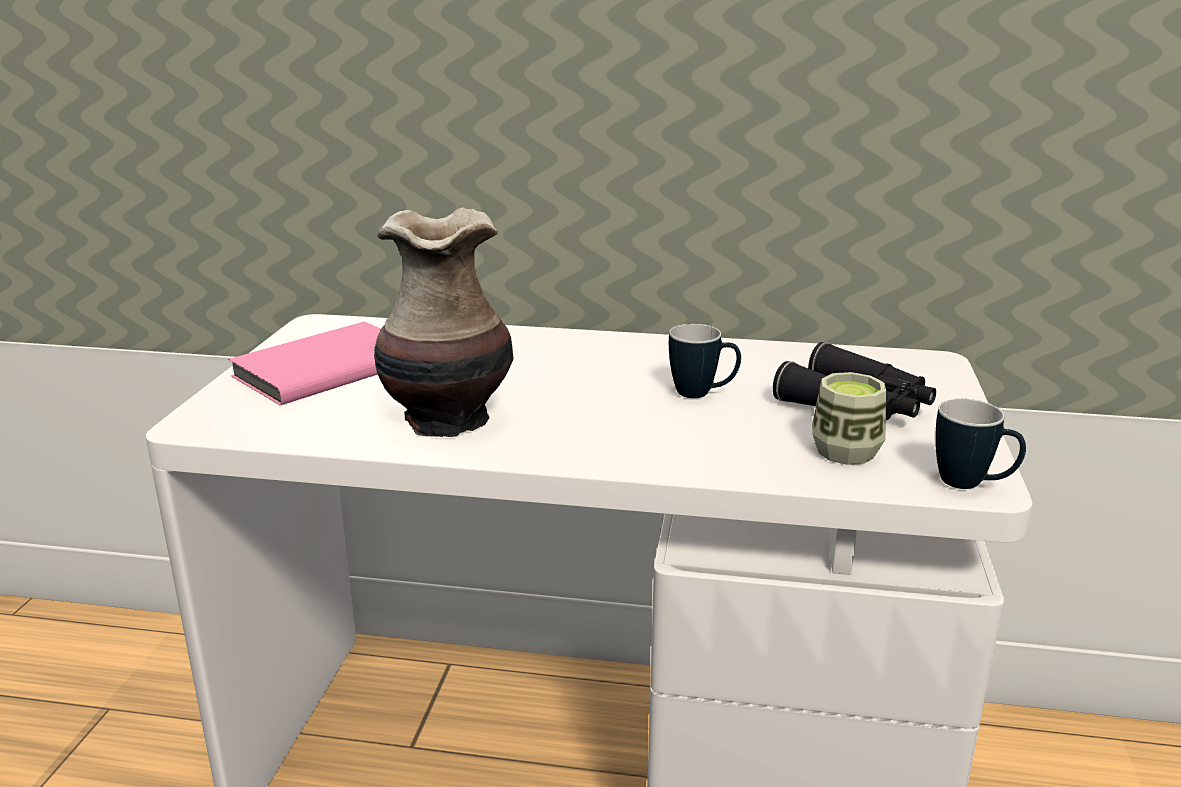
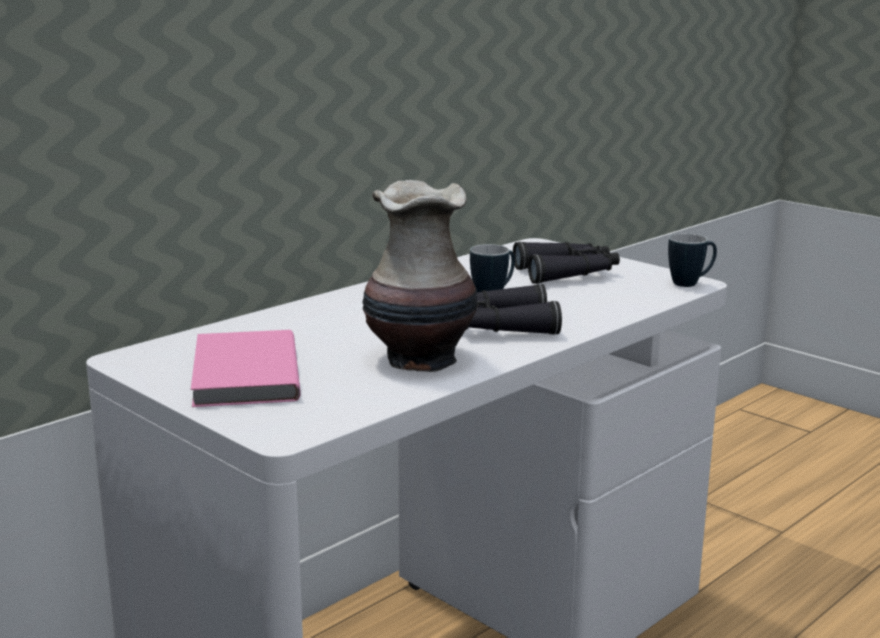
camera: 55 degrees left, 5 degrees down
(601, 424) = (497, 326): none -> black binoculars
(845, 451) = (620, 291): cup -> none

